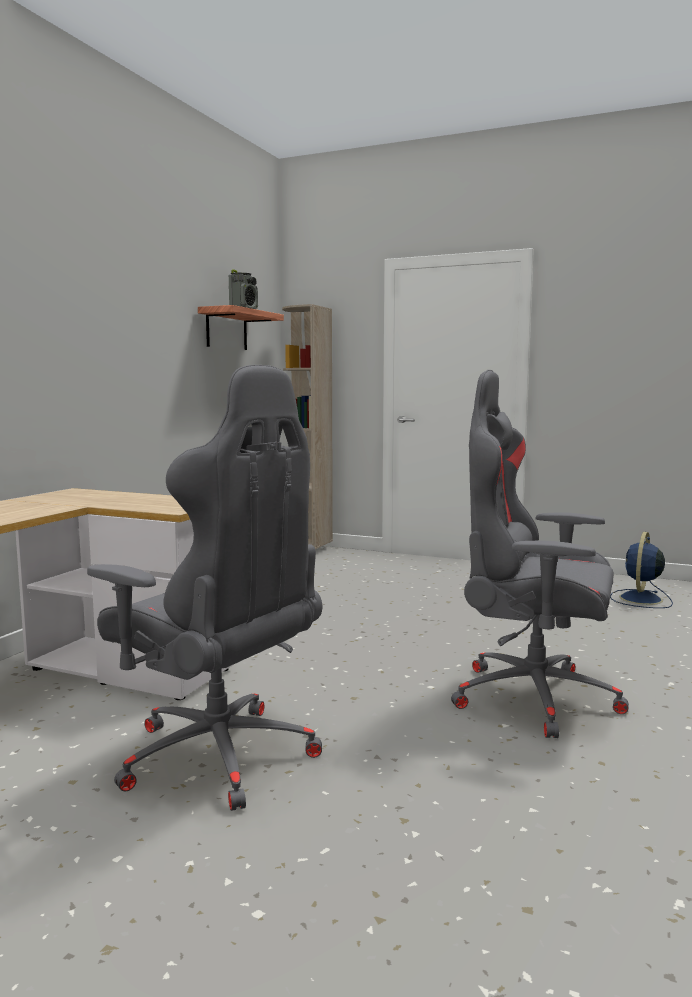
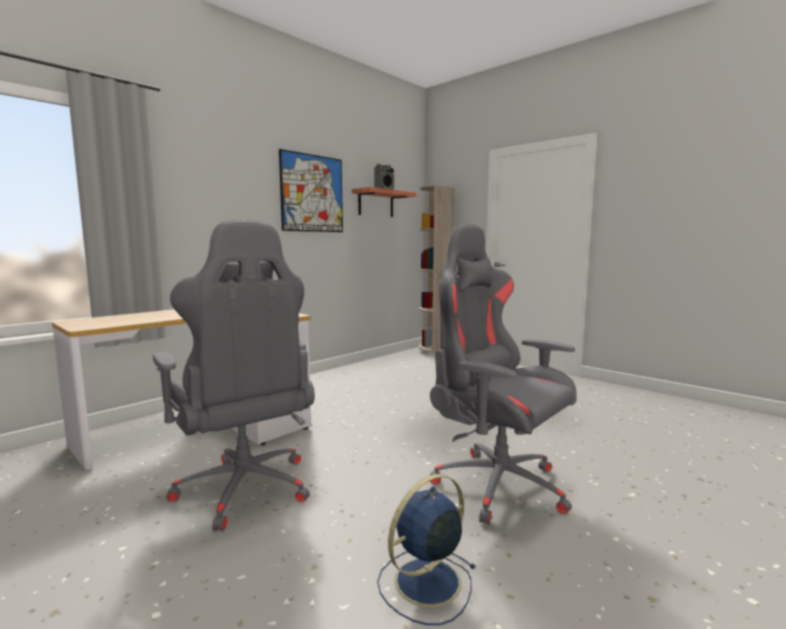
camera: 20 degrees right, 0 degrees up
(150, 313) = (312, 193): none -> picture
(640, 599) = (662, 415): blue fan -> blue fan (425, 583)

